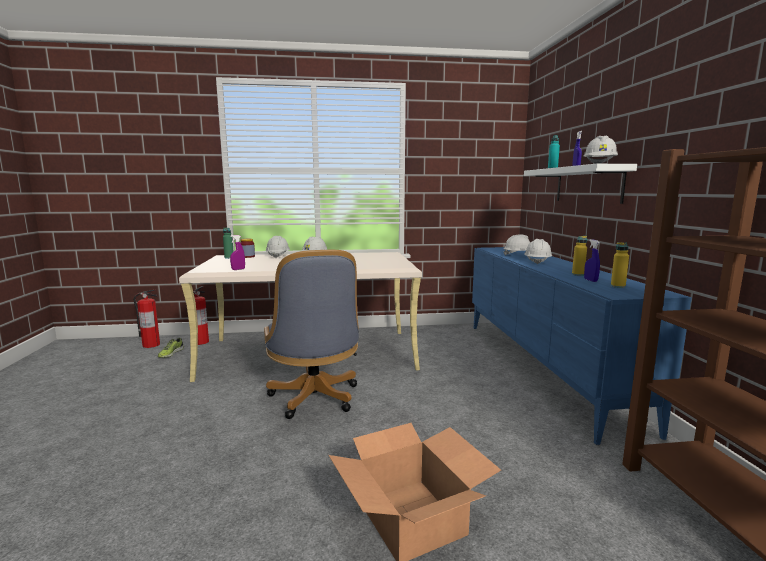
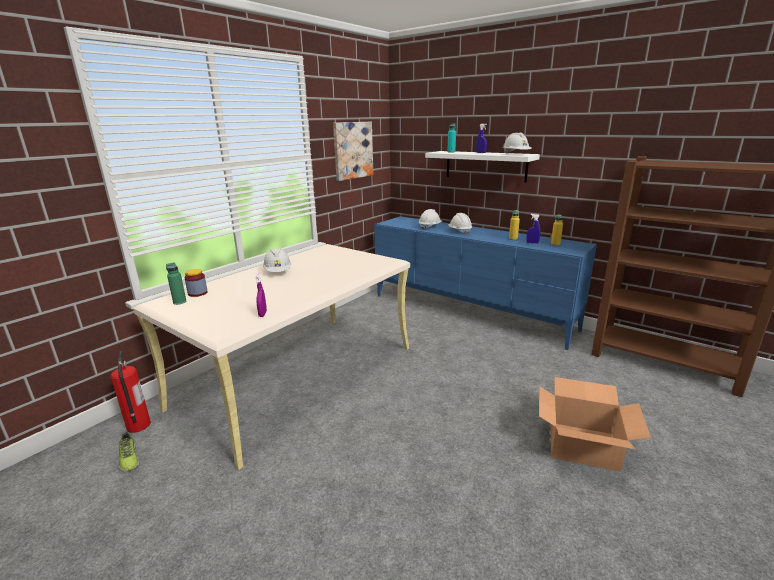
camera: 45 degrees left, 10 degrees up
(151, 345) = (65, 466): fire extinguisher -> none
(278, 256) = (232, 282): white hard hat -> none
(316, 401) = (393, 413): blue office chair -> none
(462, 170) = (352, 150): none -> picture

